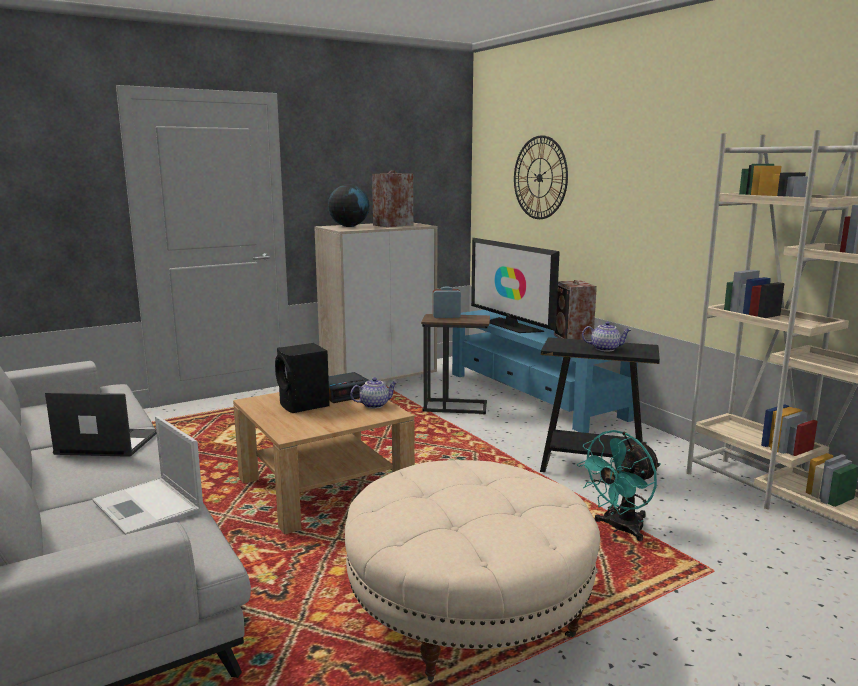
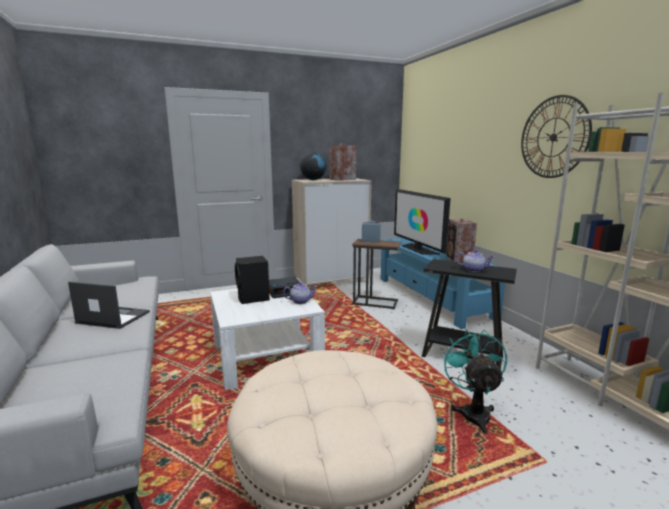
camera: 10 degrees right, 0 degrees up
(149, 507) = (104, 371): laptop -> none
(324, 487) = (266, 356): brown coffee table -> white coffee table
(539, 177) = (443, 148): wall clock -> wall clock (553, 137)
(620, 529) = (473, 412): turquoise fan -> turquoise fan turned 120 degrees clockwise

